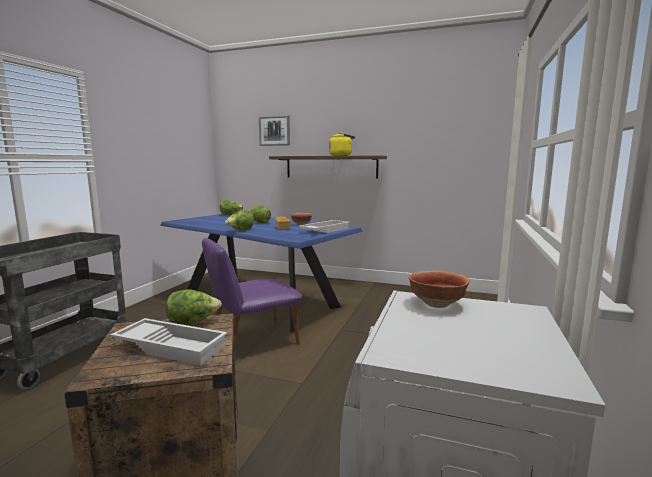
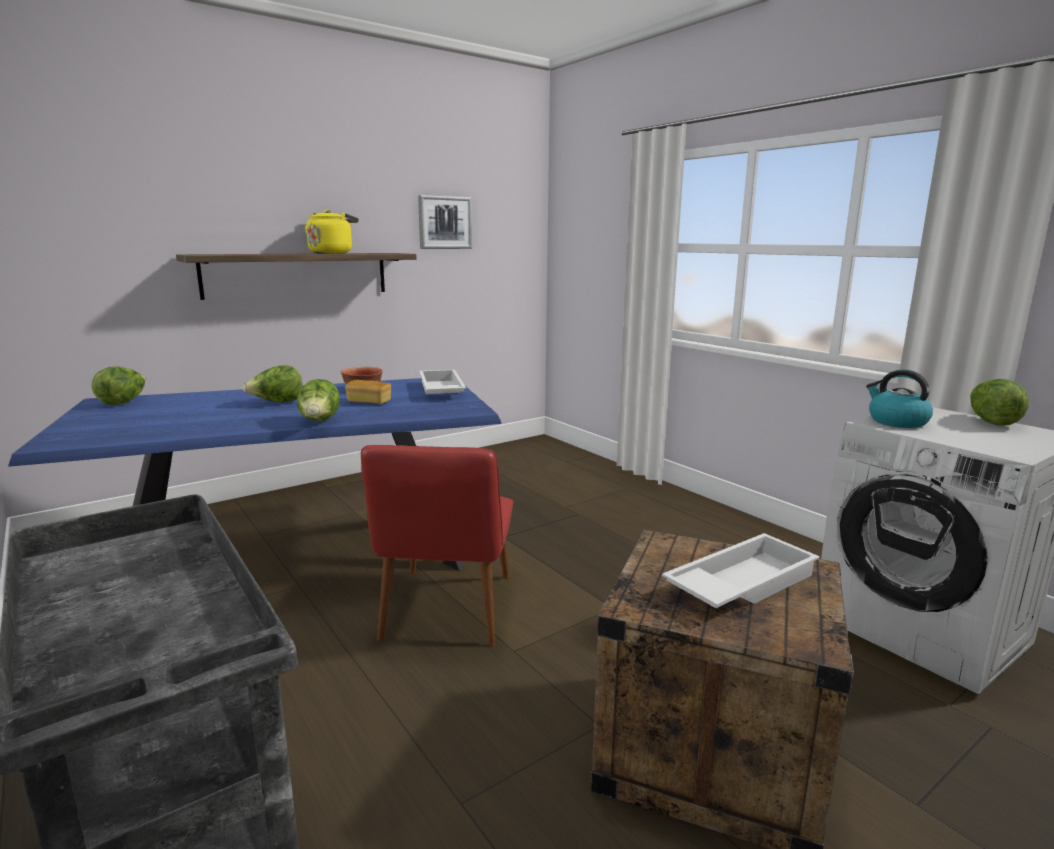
camera: 55 degrees left, 5 degrees up
(193, 323) = (661, 558): lettuce -> lettuce (991, 422)
(254, 341) = (448, 606): purple chair -> red chair
(274, 131) = (152, 195): picture -> picture (445, 222)
(435, 304) = (896, 421): bowl -> kettle

